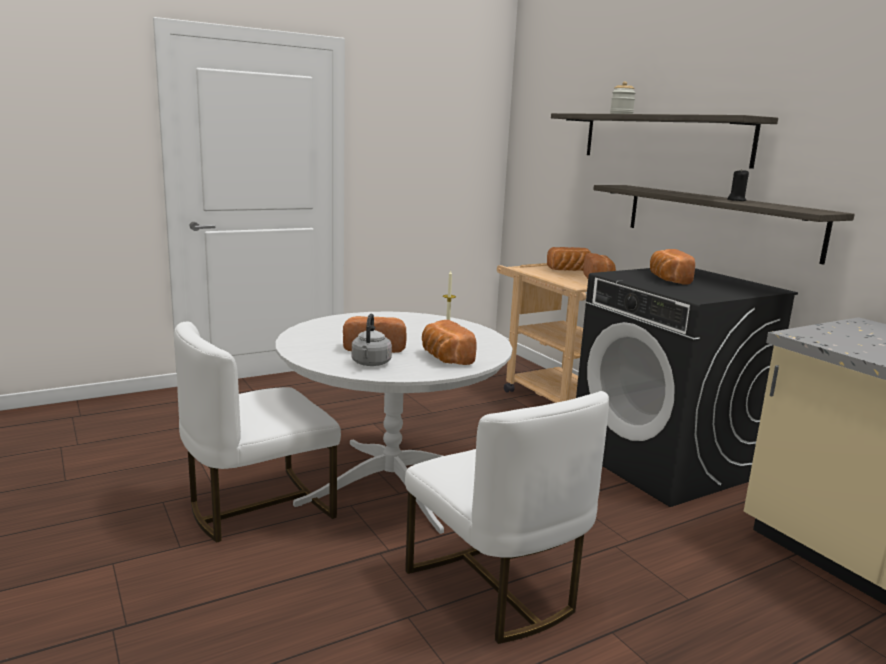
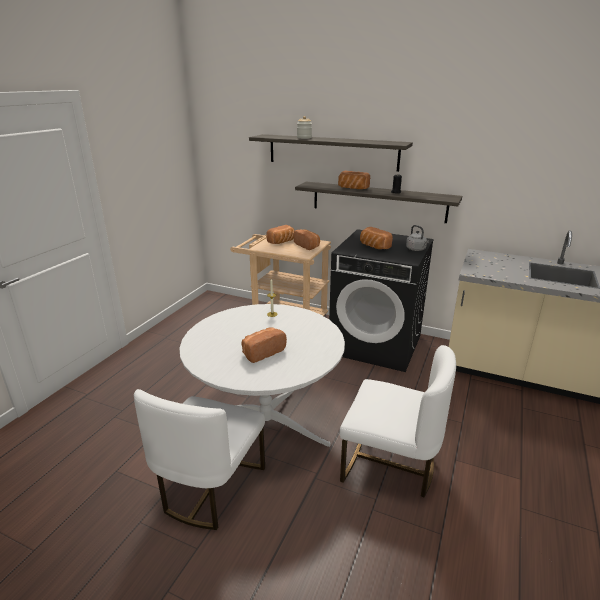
camera: 35 degrees left, 10 degrees up
(370, 364) = (282, 368): grey kettle -> grey kettle (416, 249)
(444, 358) = (311, 344): bread -> bread (352, 188)

